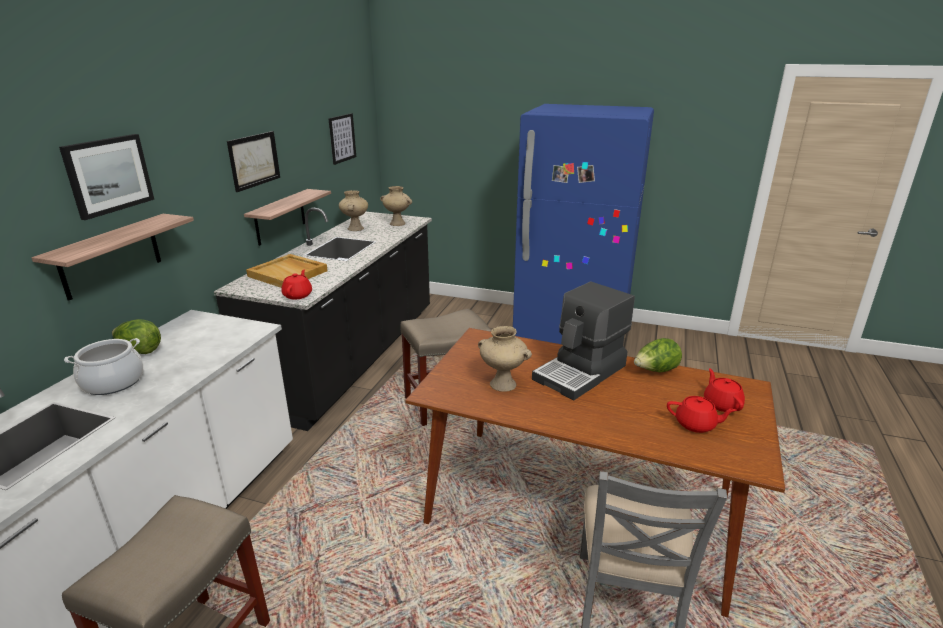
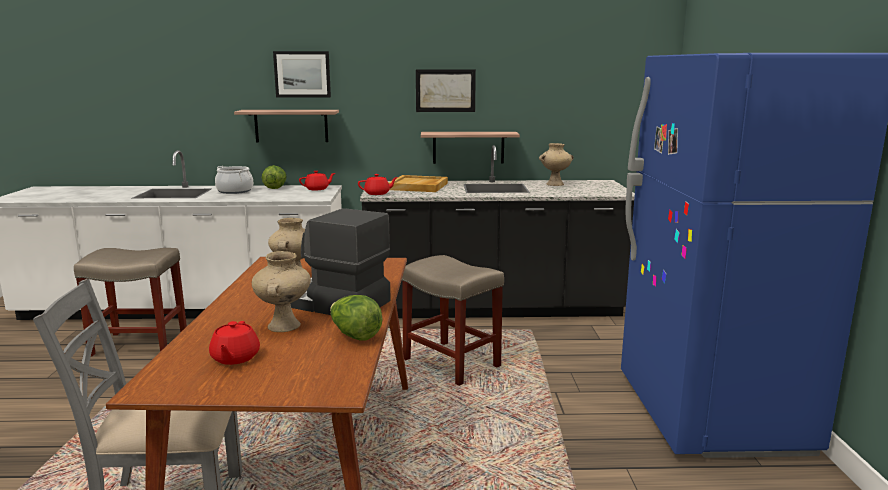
camera: 70 degrees right, 10 degrees down
(342, 138) = (592, 93): picture -> none
(398, 223) = (595, 191): beige vase -> beige vase (284, 326)
(721, 404) = (285, 372): red teapot -> red teapot (317, 189)

